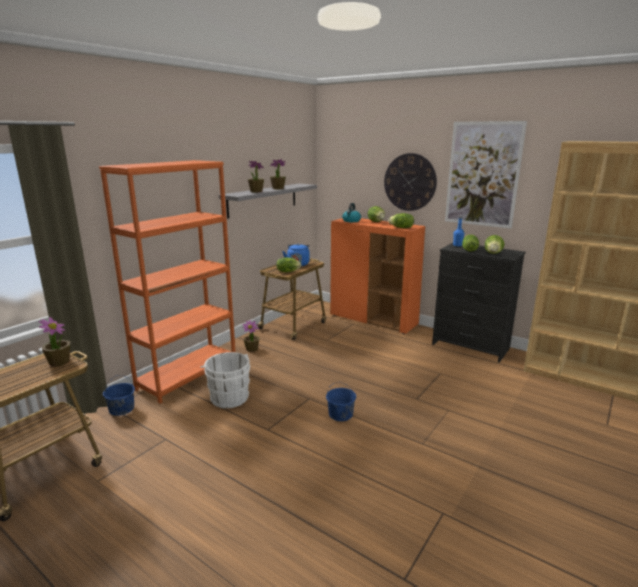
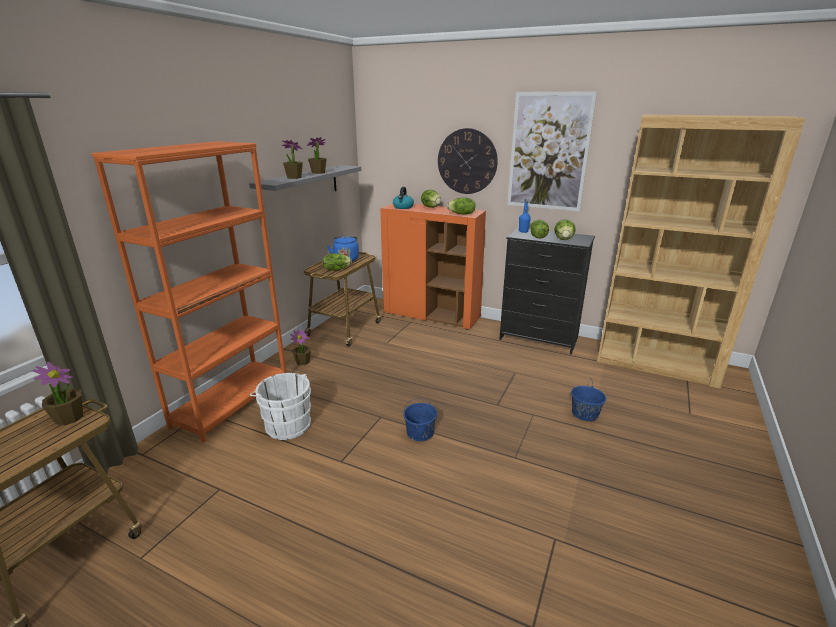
camera: 10 degrees left, 5 degrees up
(121, 409) = (155, 455): blue bucket -> blue bucket (584, 414)

